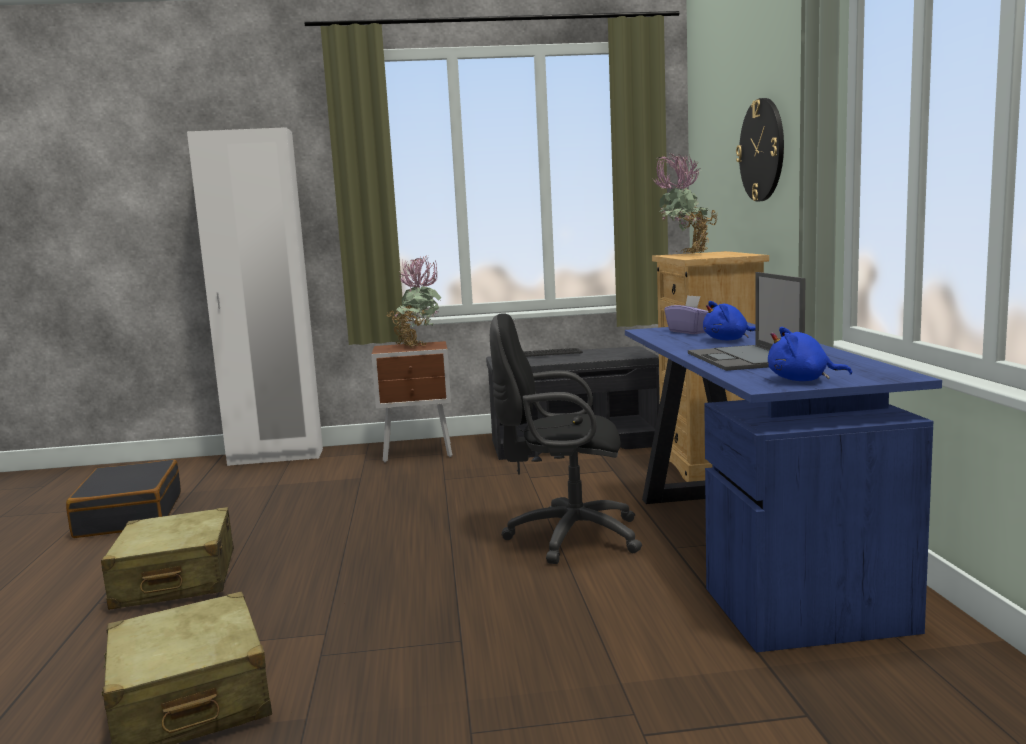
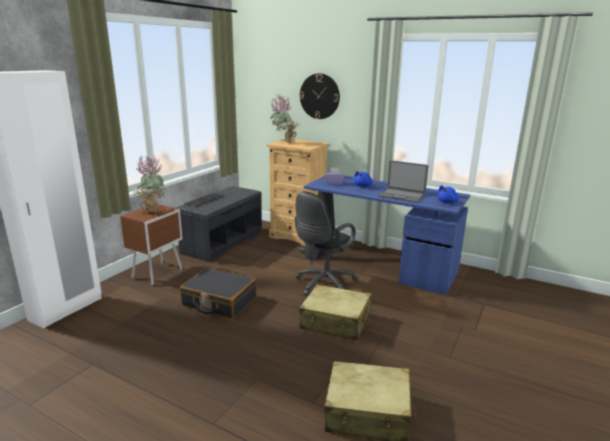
camera: 55 degrees left, 10 degrees up
(129, 515) = (70, 385): black suitcase -> black suitcase (219, 301)
(176, 579) = (220, 389): beige suitcase -> beige suitcase (335, 322)

